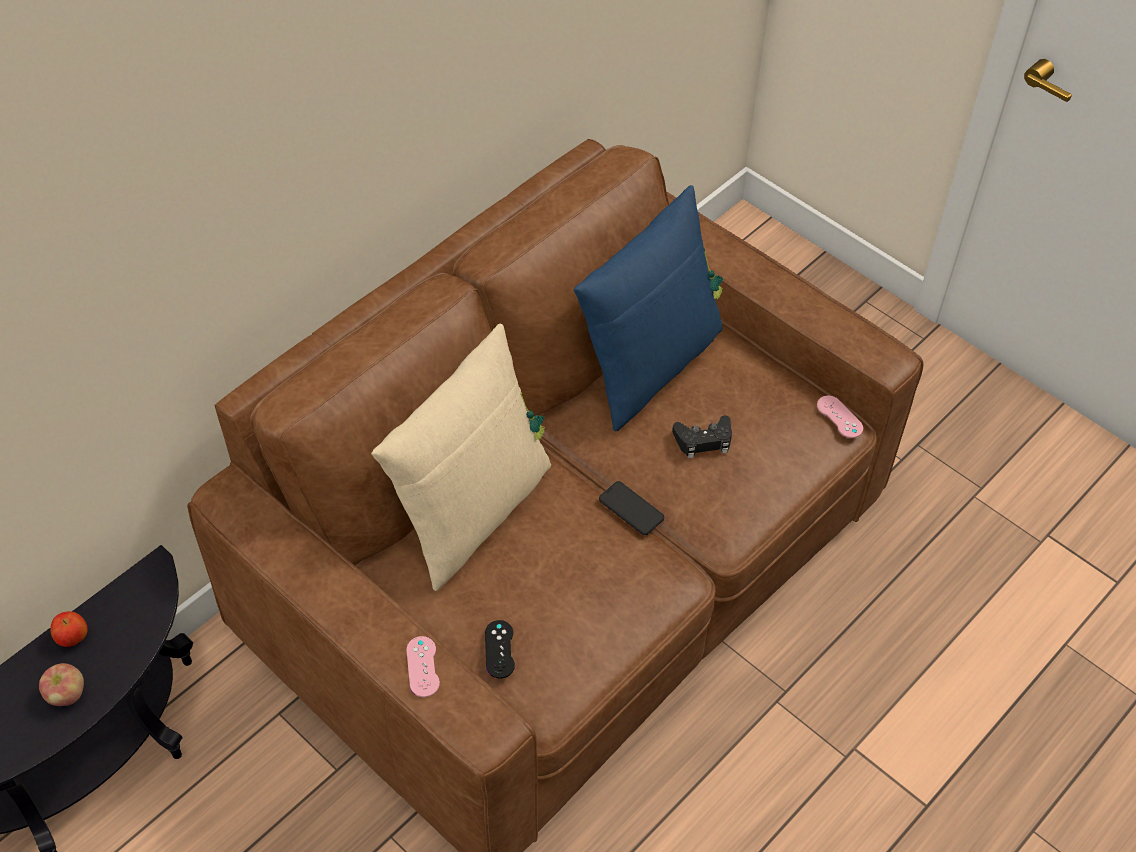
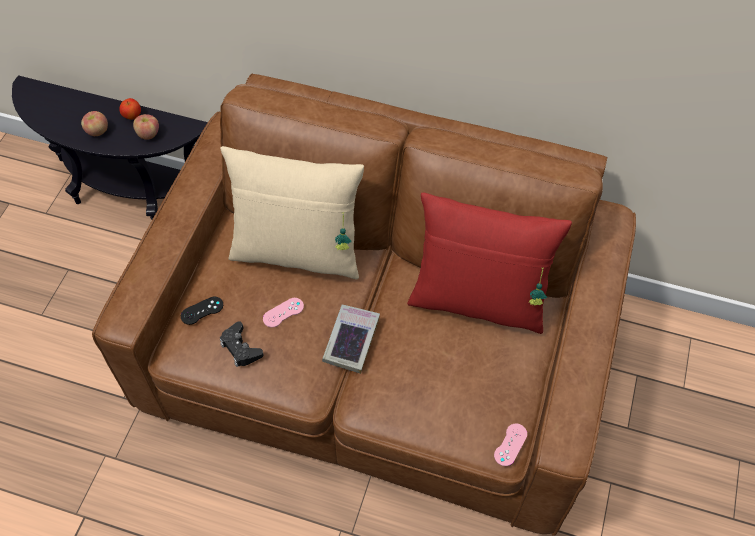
camera: 65 degrees right, 5 degrees up
(125, 627) = (148, 134): none -> apple
(423, 666) = (151, 268): pink game controller -> pink game controller (283, 312)
(631, 508) = (351, 341): phone -> book
(648, 367) = (477, 301): blue pillow -> red pillow
(703, 440) = (430, 360): black game controller -> black game controller (240, 348)

